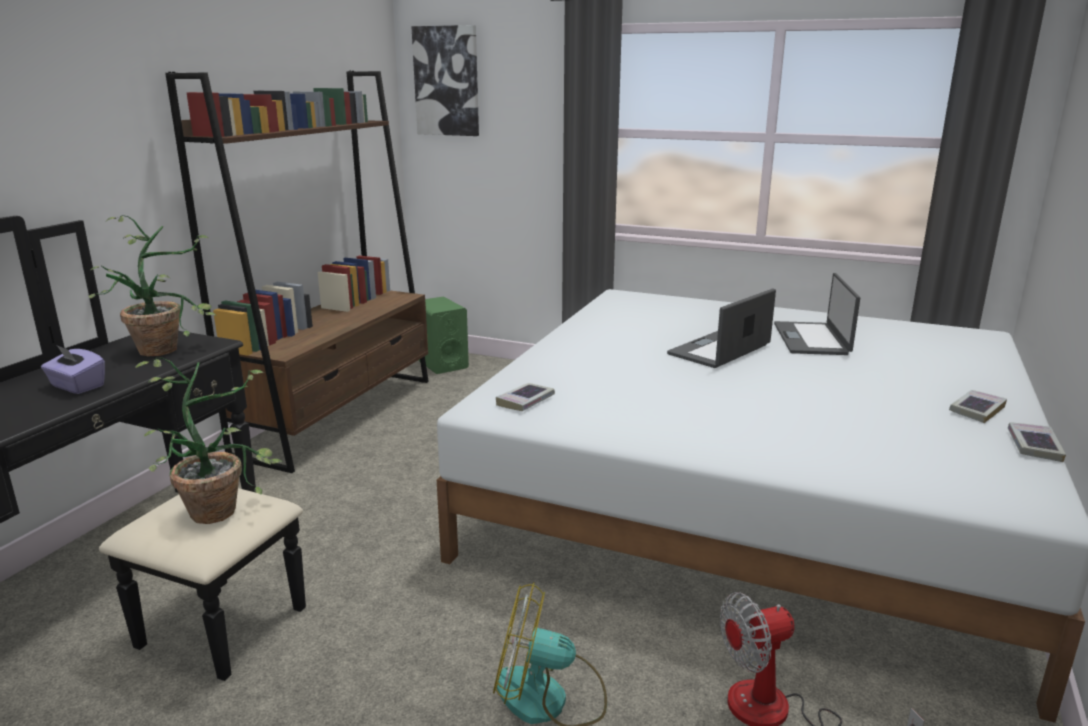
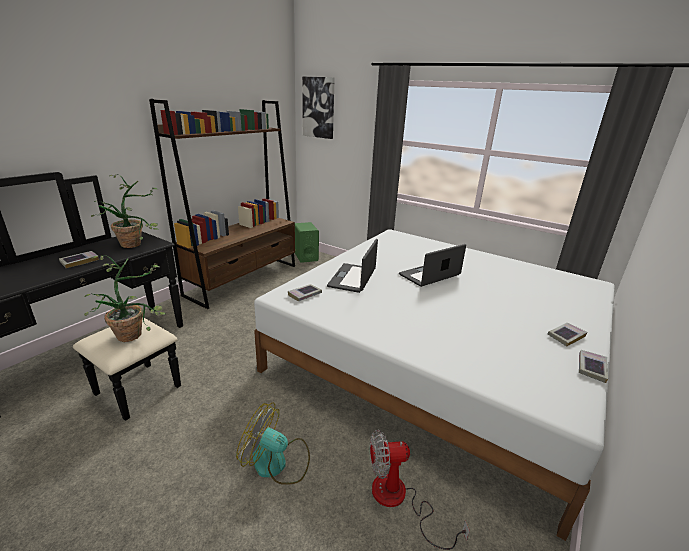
camera: 10 degrees right, 5 degrees up
(77, 386) = (79, 261): purple tissue box -> book
(812, 339) = (487, 274): laptop -> laptop (353, 278)

